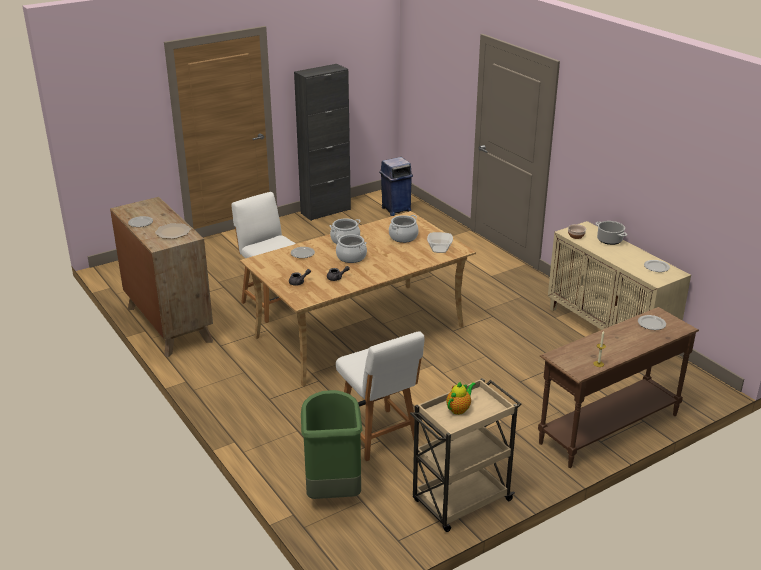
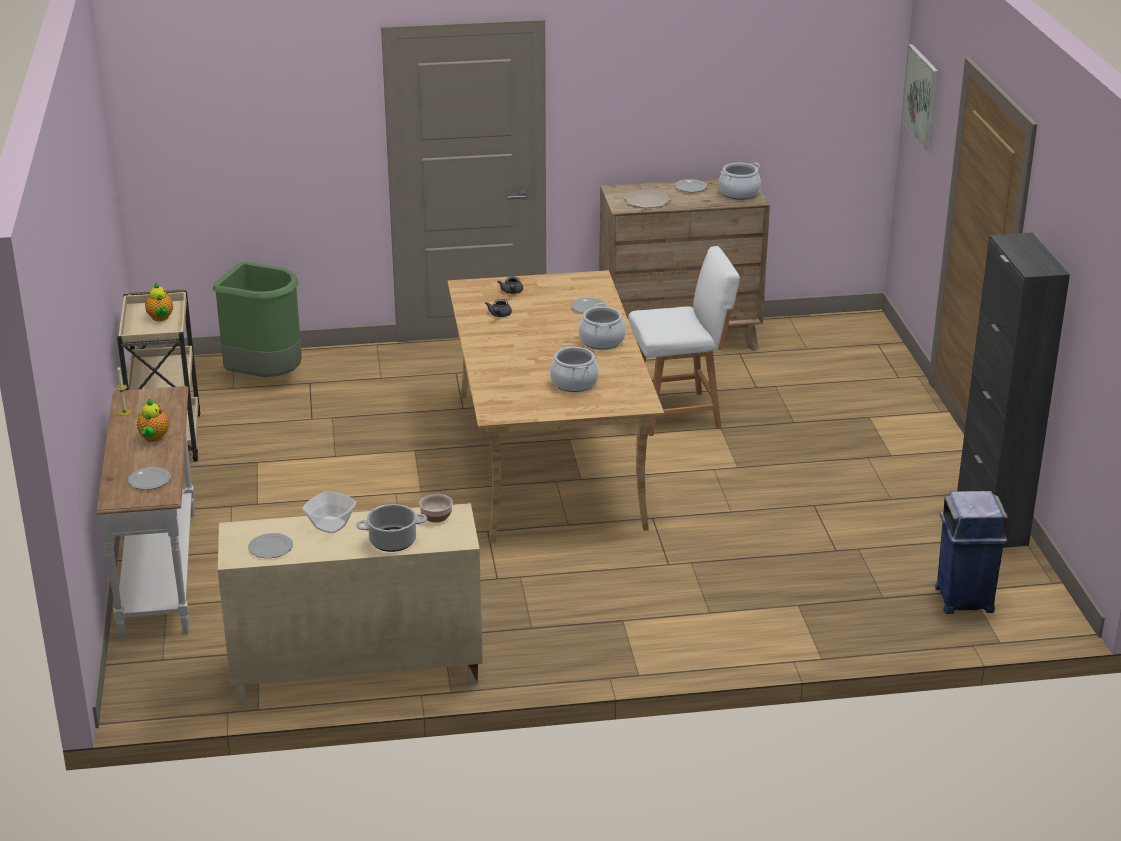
camera: 115 degrees right, 0 degrees up
(102, 104) = (921, 96): none -> picture
(351, 257) = (547, 335): cooking pot -> cooking pot (738, 193)
(379, 436) = (319, 420): white chair -> none
(439, 249) = (511, 399): bowl -> bowl (331, 525)
(607, 428) = (161, 573): brown console table -> white console table
(612, 340) = (153, 438): none -> teapot

